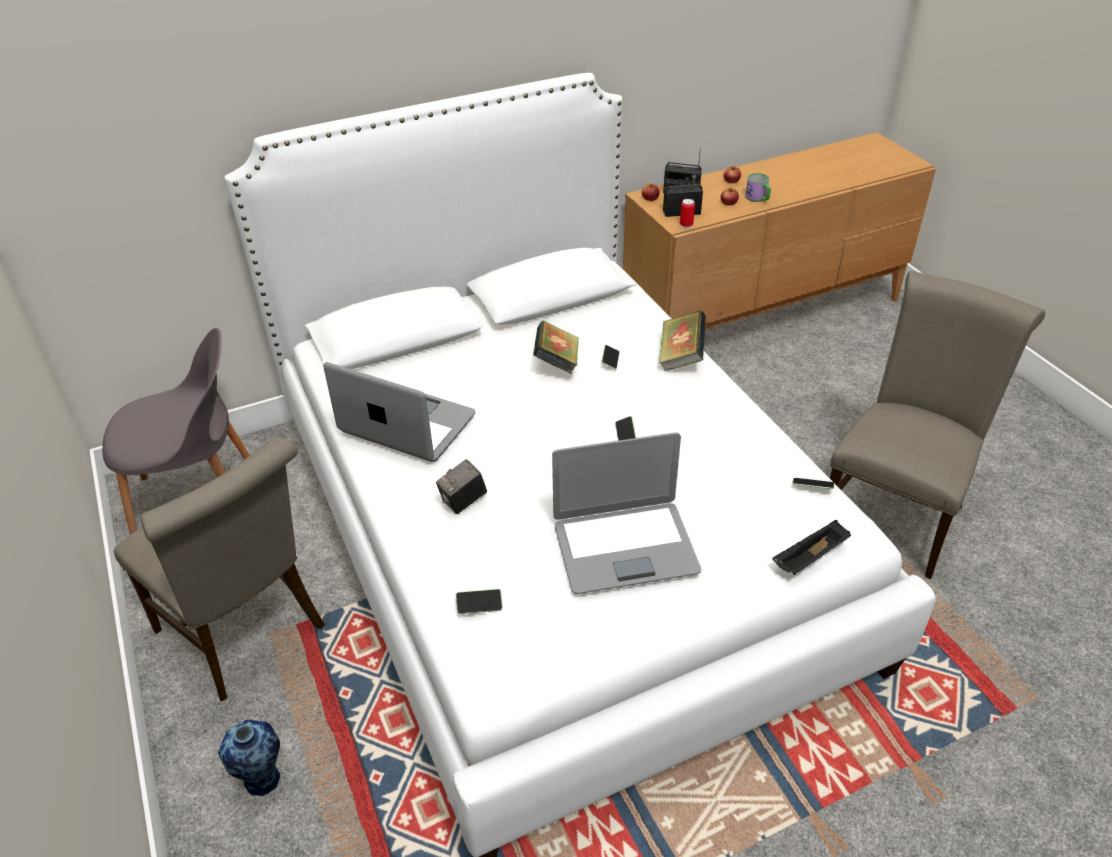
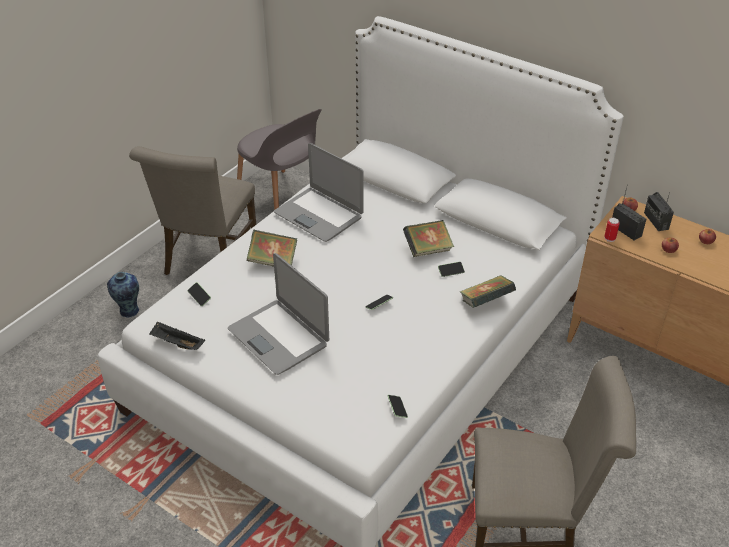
camera: 60 degrees right, 0 degrees up
(407, 425) = (319, 215): laptop -> laptop turned 135 degrees clockwise
(463, 501) = (273, 261): camera -> book
(758, 198) = (694, 263): mug -> none
(809, 559) = (326, 425): black tray -> black tray (177, 343)

